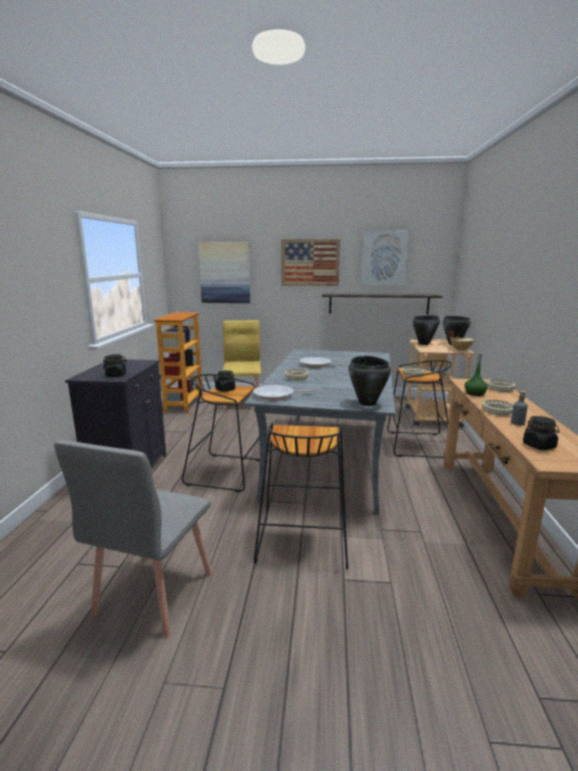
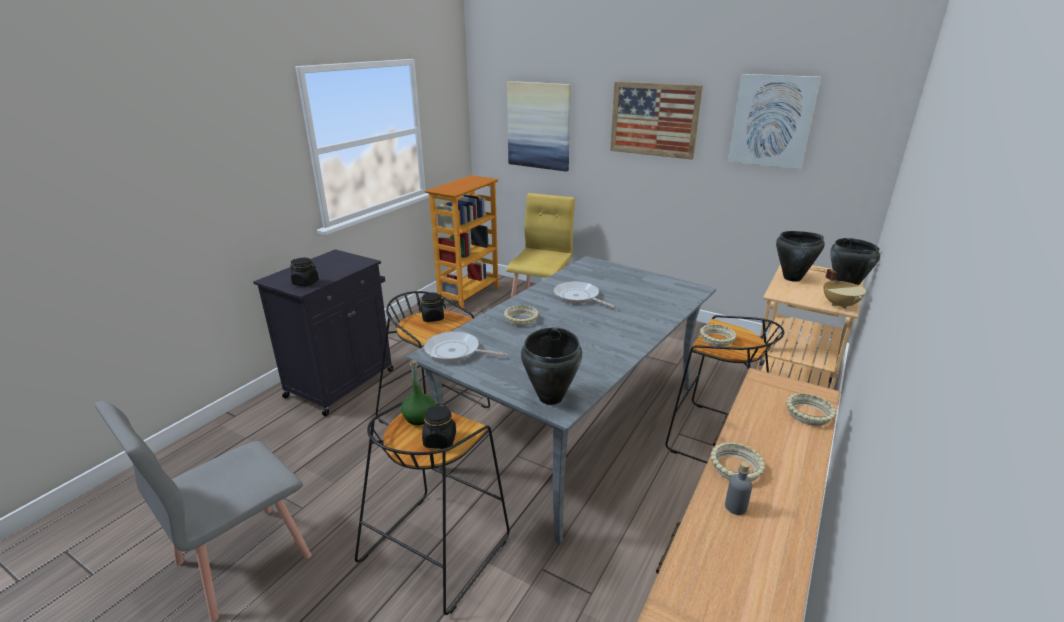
camera: 25 degrees right, 10 degrees up
(378, 303) = (754, 193): shelf -> none
(475, 393) = (748, 415): green bottle -> green bottle (419, 417)
(539, 446) = (705, 574): black jar -> black jar (440, 440)

